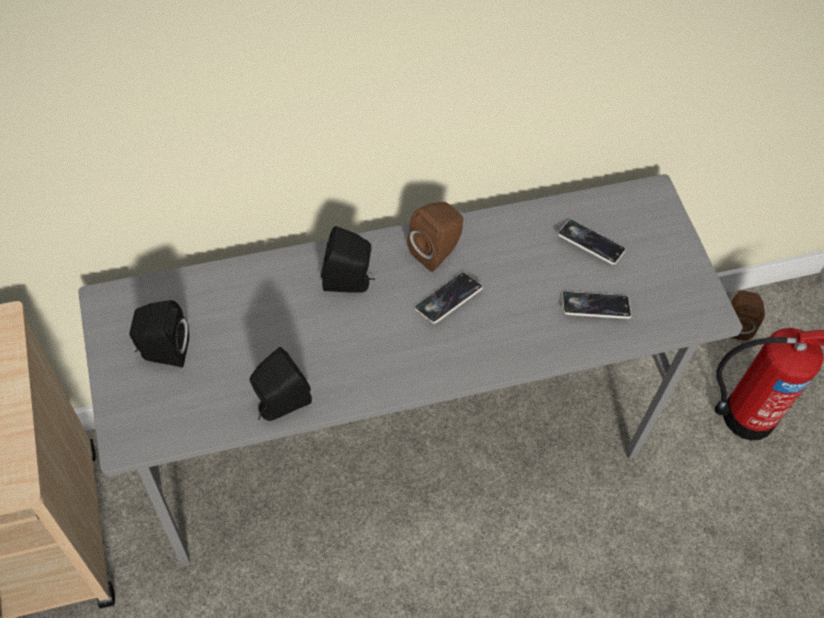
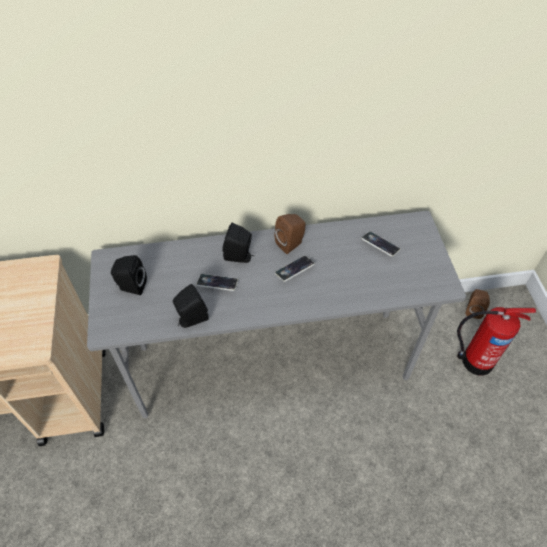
camera: 10 degrees right, 5 degrees down
(595, 307) = (379, 279): phone -> phone (217, 284)

